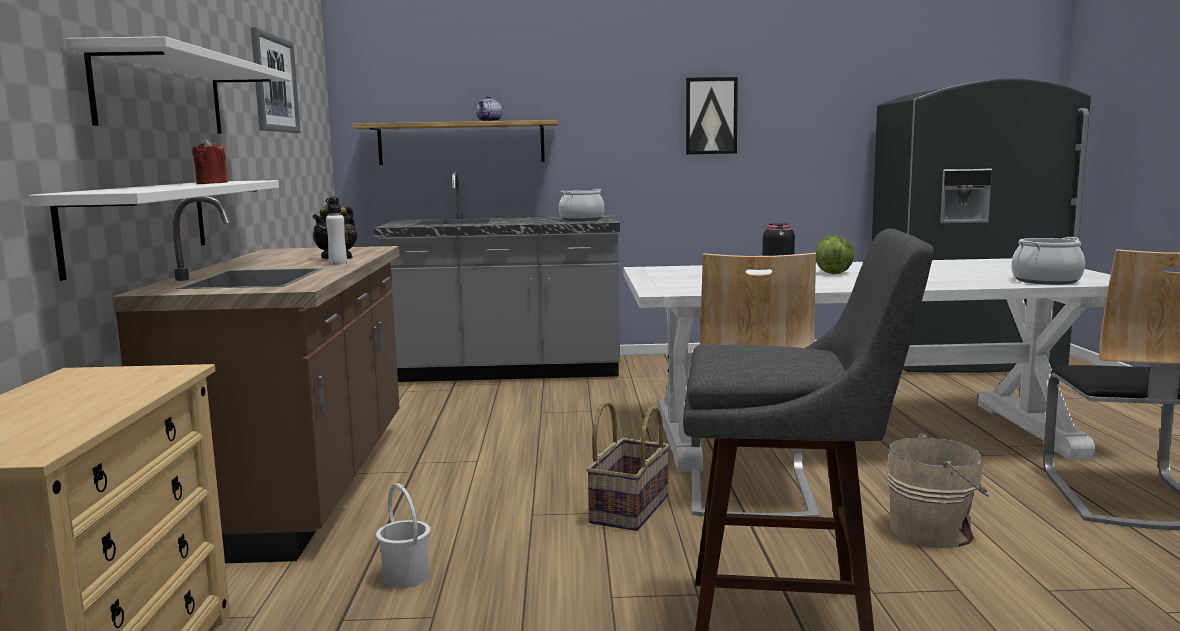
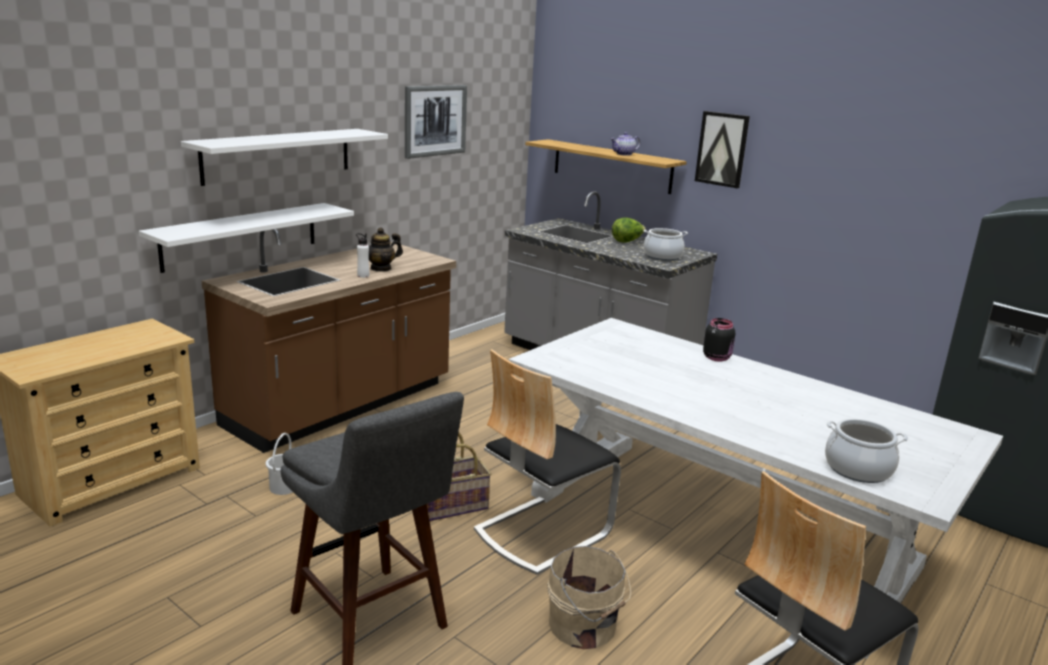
camera: 40 degrees right, 10 degrees up
(212, 183) = (283, 217): red candle -> none
(711, 116) = (823, 179): picture -> picture (722, 149)
(833, 273) = (724, 383): lettuce -> lettuce (627, 241)

